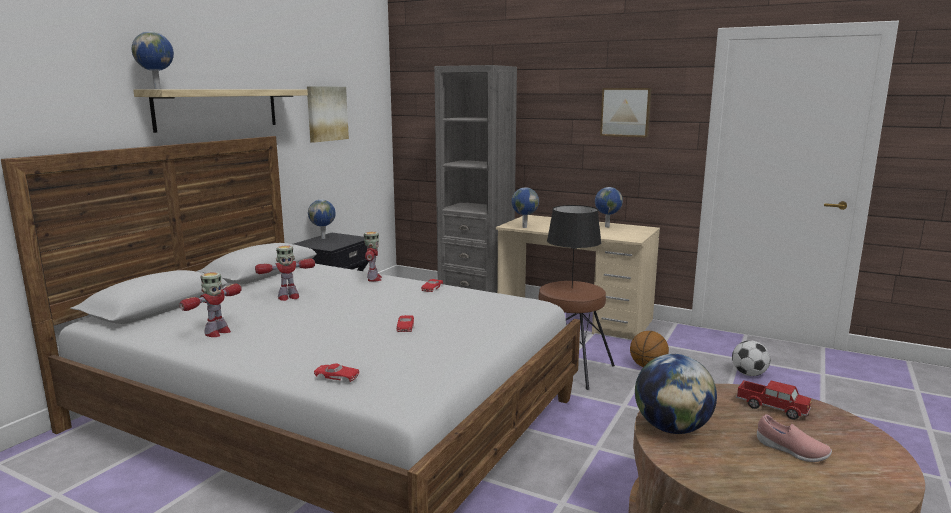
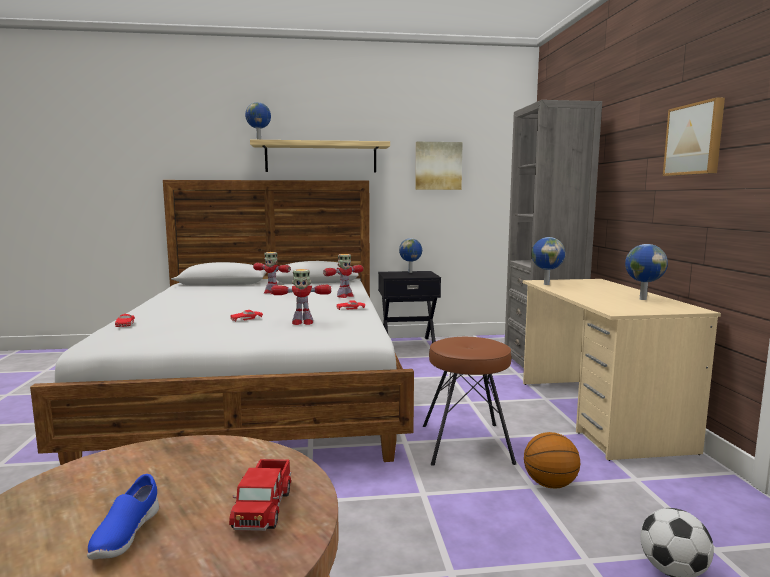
camera: 55 degrees right, 5 degrees down
(217, 332) = (187, 296): toy robot -> toy robot (302, 322)
(572, 288) = (472, 344): black table lamp -> none
(672, 428) = (159, 456): globe -> none
(791, 451) = (125, 536): pink shoe -> blue shoe

